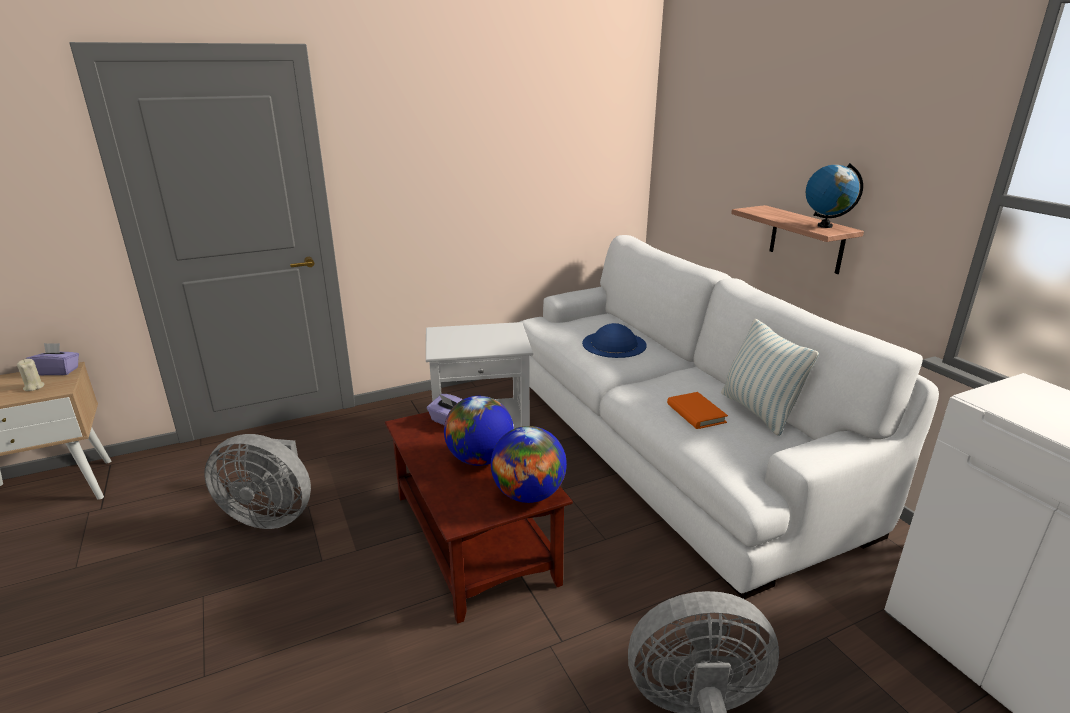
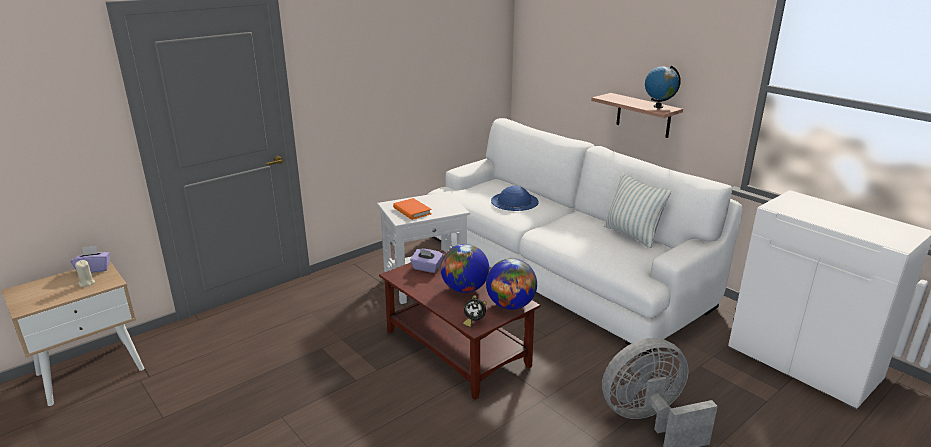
camera: 15 degrees left, 0 degrees up
(270, 515) = (295, 358): grey fan -> none
(462, 512) = (474, 321): none -> alarm clock
(696, 413) = (593, 241): orange book -> orange book (412, 211)

